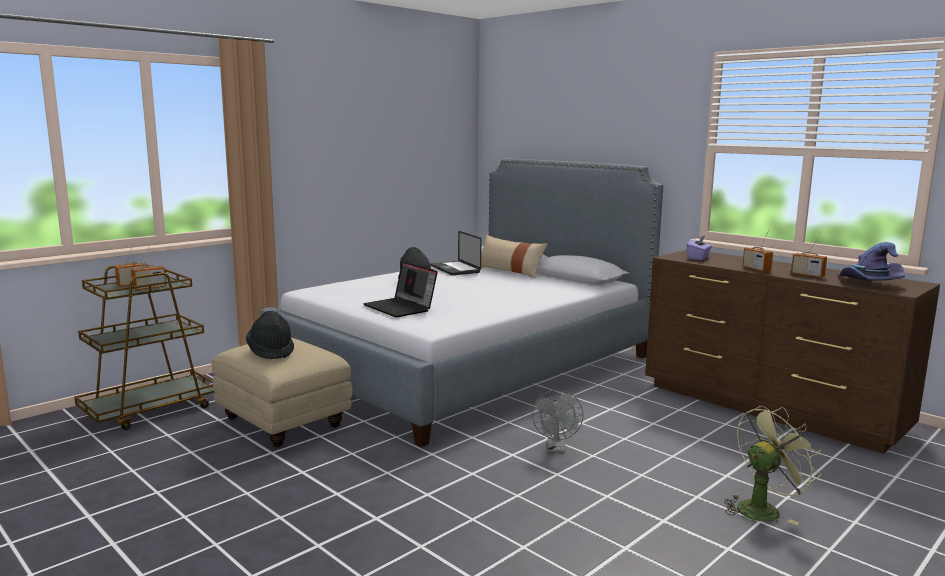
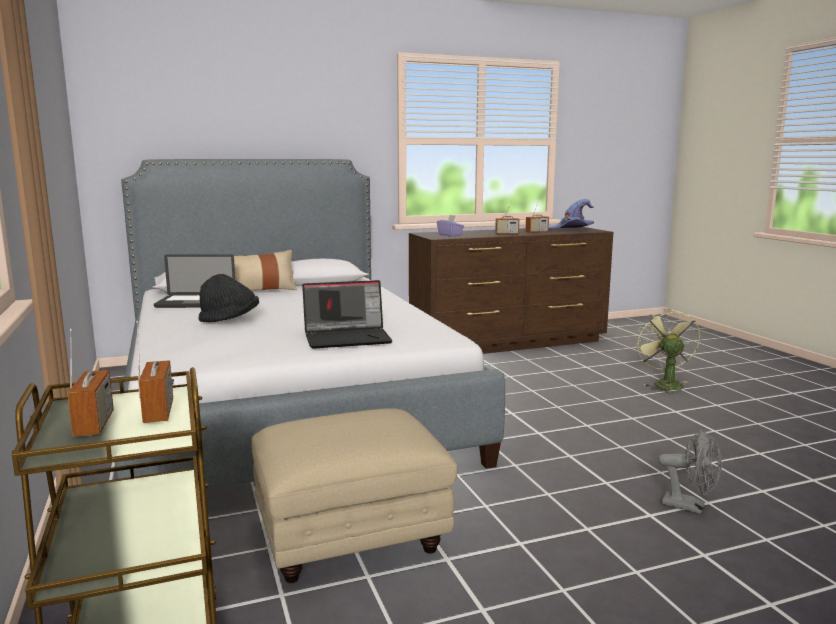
camera: 65 degrees left, 0 degrees up
(271, 352) = (363, 433): black hat -> none
(556, 449) = (537, 415): grey fan -> grey fan (690, 506)

